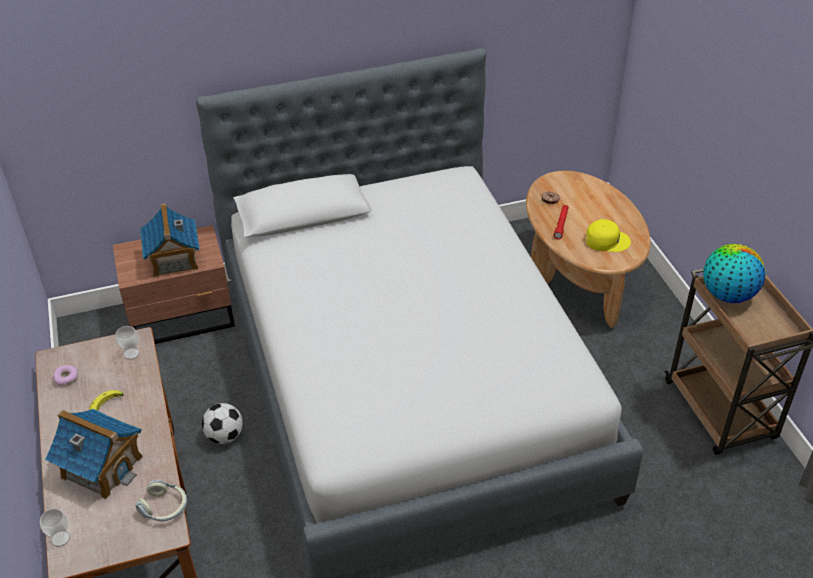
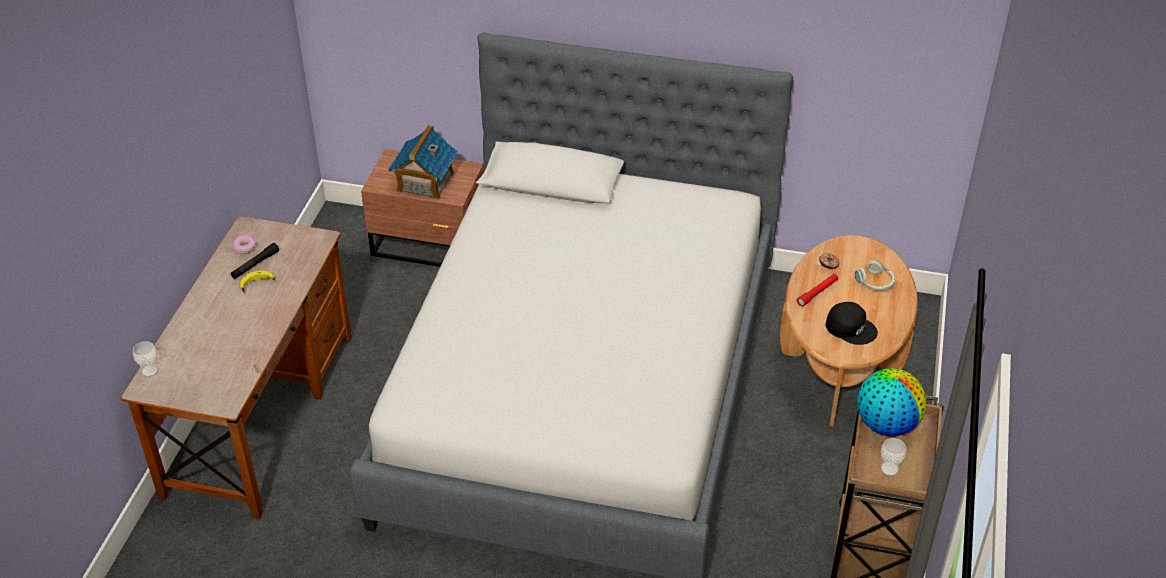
camera: 30 degrees right, 0 degrees up
(90, 390) = (255, 265): none -> black flashlight
(102, 467) = (218, 330): toy house -> none
(131, 354) = (307, 248): cup -> cup (889, 469)
(165, 507) = (238, 383): headphones -> headphones (875, 283)
(225, 436) = (387, 365): football -> none
(606, 240) = (851, 327): yellow cap -> black cap

